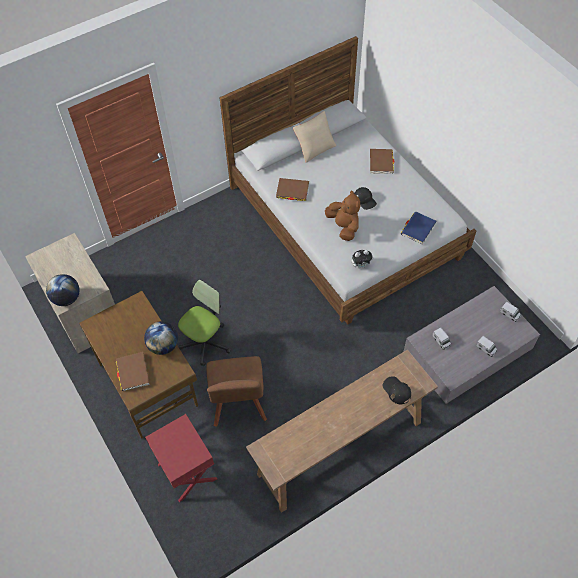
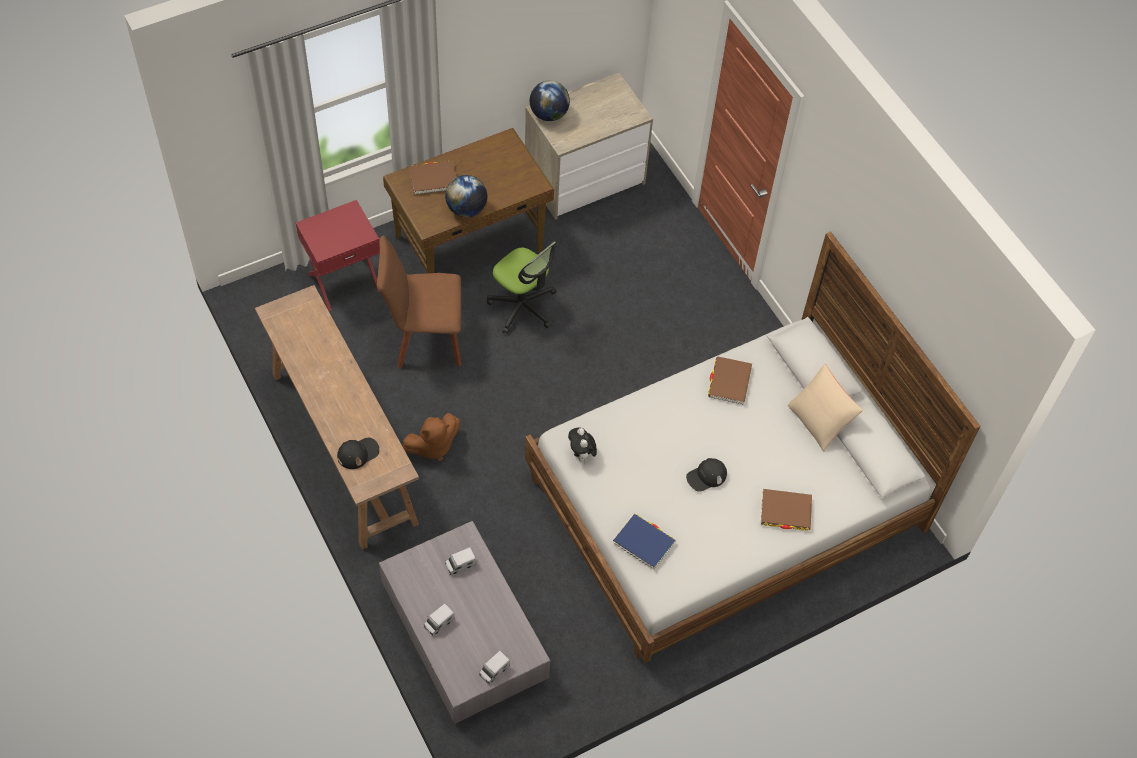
camera: 90 degrees right, 0 degrees up
(343, 226) = (654, 440): brown plush toy -> brown plush toy (432, 446)

